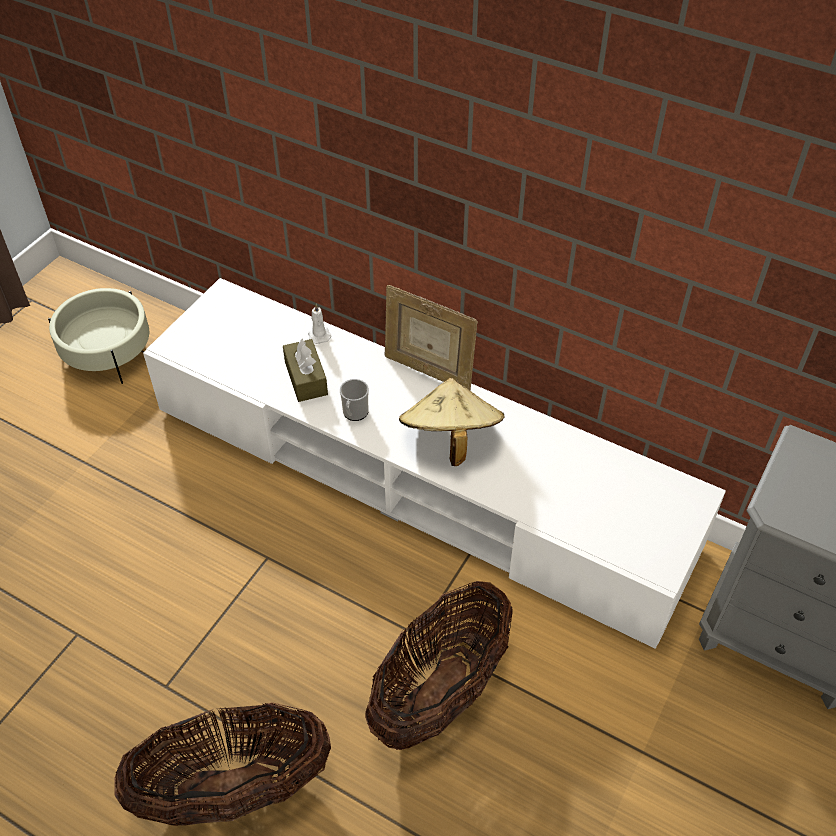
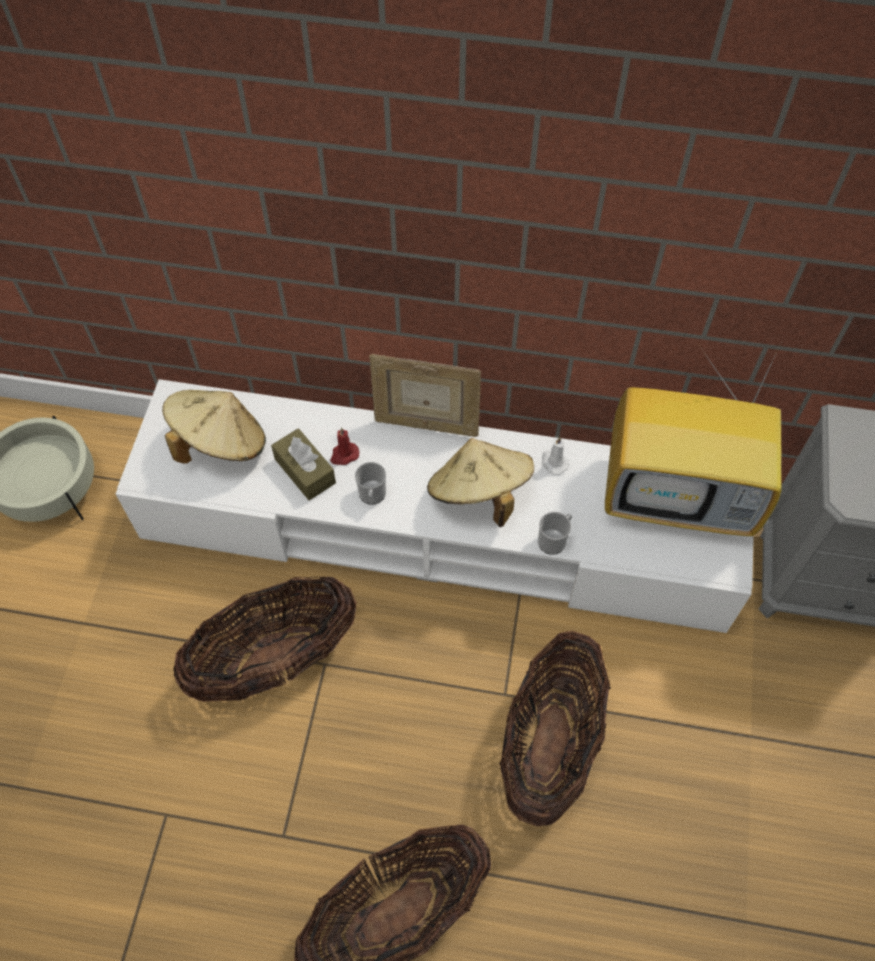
camera: 20 degrees left, 10 degrees up
(227, 540) = (275, 660): none -> basket
(246, 338) = (220, 443): none -> beige hat
(319, 335) = (296, 416): white candle -> white candle (553, 462)
(345, 375) = (344, 455): none -> red candle
(501, 496) = (554, 540): none -> mug
(640, 494) = (680, 496): none -> television

